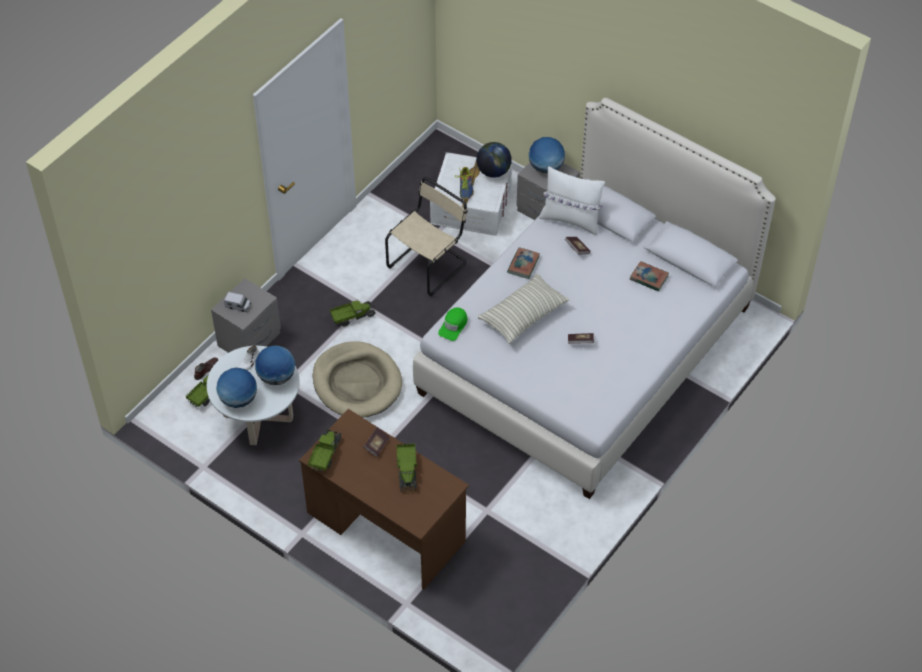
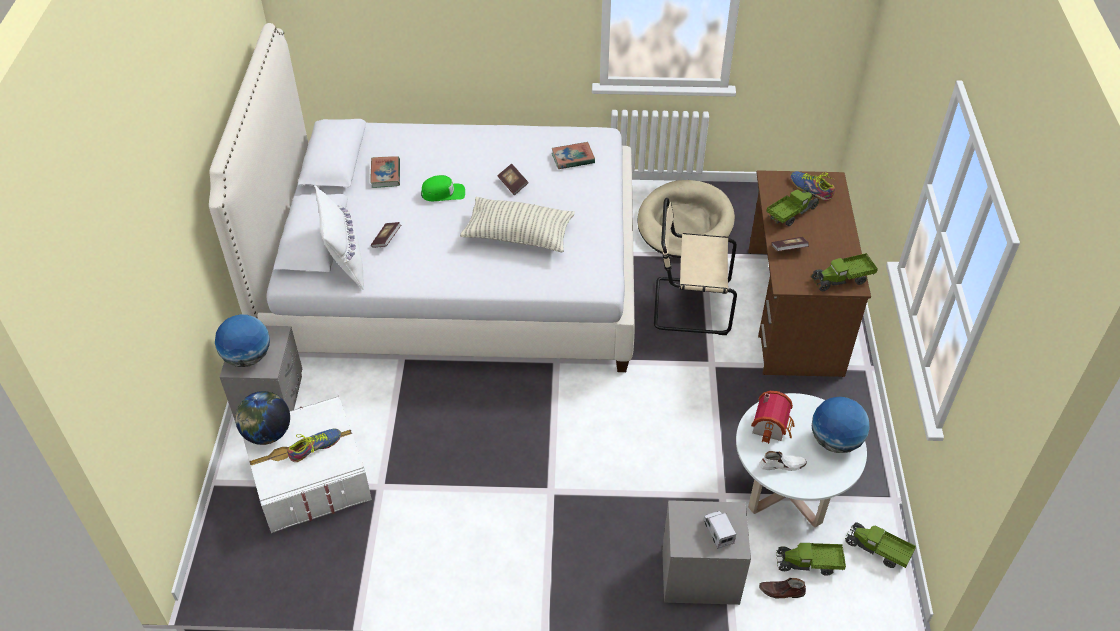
camera: 125 degrees left, 5 degrees down
(276, 377) = (772, 425): globe -> toy house
(352, 317) = (576, 492): toy truck -> toy truck (877, 551)
(357, 383) = (660, 431): beige dog bed -> beige dog bed (685, 223)
(421, 503) = (811, 189): none -> shoe
(429, 264) = (437, 465): beige chair -> beige chair (688, 305)
(453, 326) = (582, 280): green cap -> green cap (443, 193)
(523, 264) = (445, 269): book -> book (573, 158)

